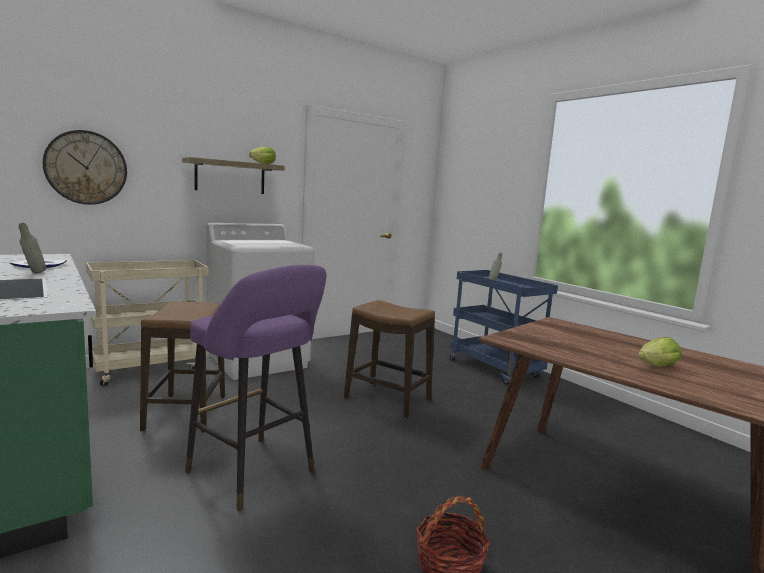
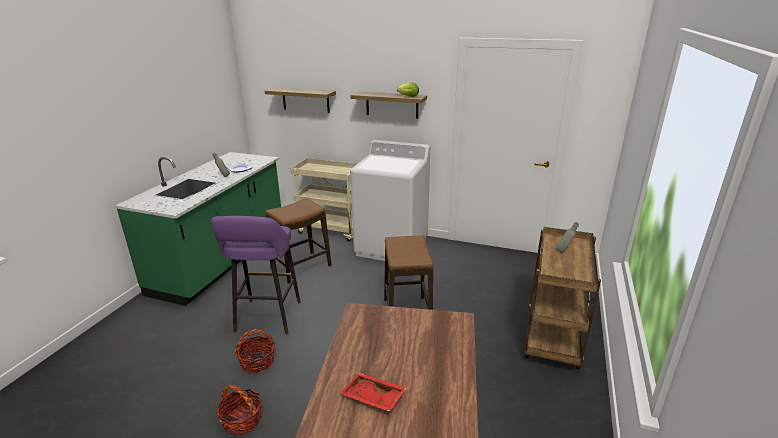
camera: 55 degrees right, 15 degrees up
(86, 167) = (305, 100): wall clock -> shelf
(340, 512) = (257, 362): none -> basket
(495, 370) = (553, 339): blue cart -> brown cart
(655, 367) = (372, 398): lettuce -> red tray

